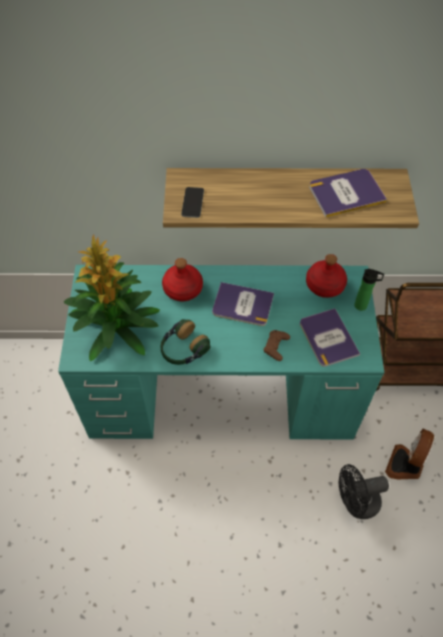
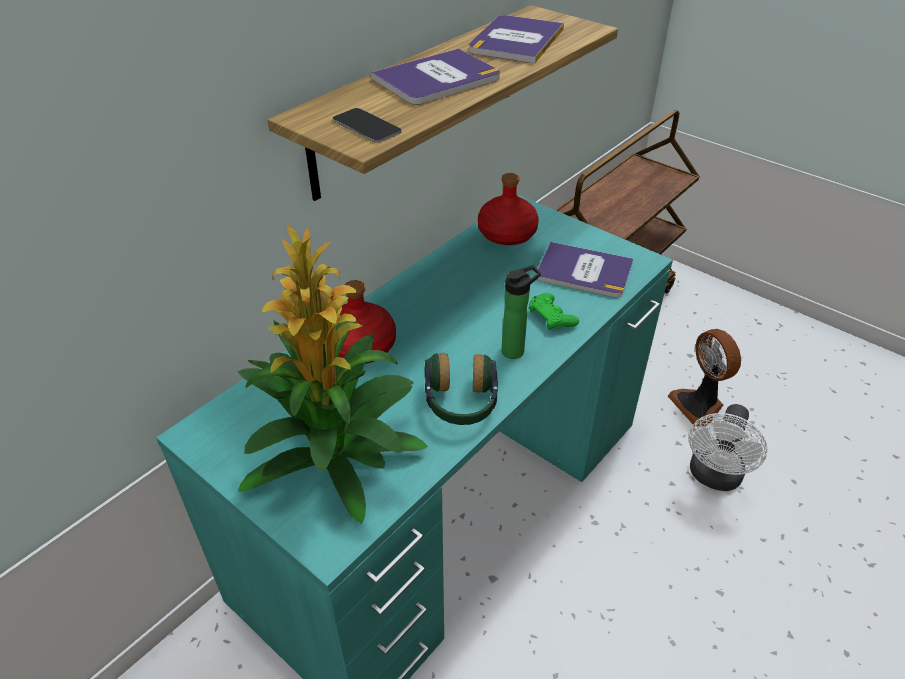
camera: 50 degrees left, 15 degrees down
(242, 305) = (455, 309): book -> book (437, 79)
(276, 347) = (551, 317): brown game controller -> green game controller
(355, 503) = (714, 477): black fan -> white fan
(362, 306) = (568, 225): bottle -> bottle (516, 350)

